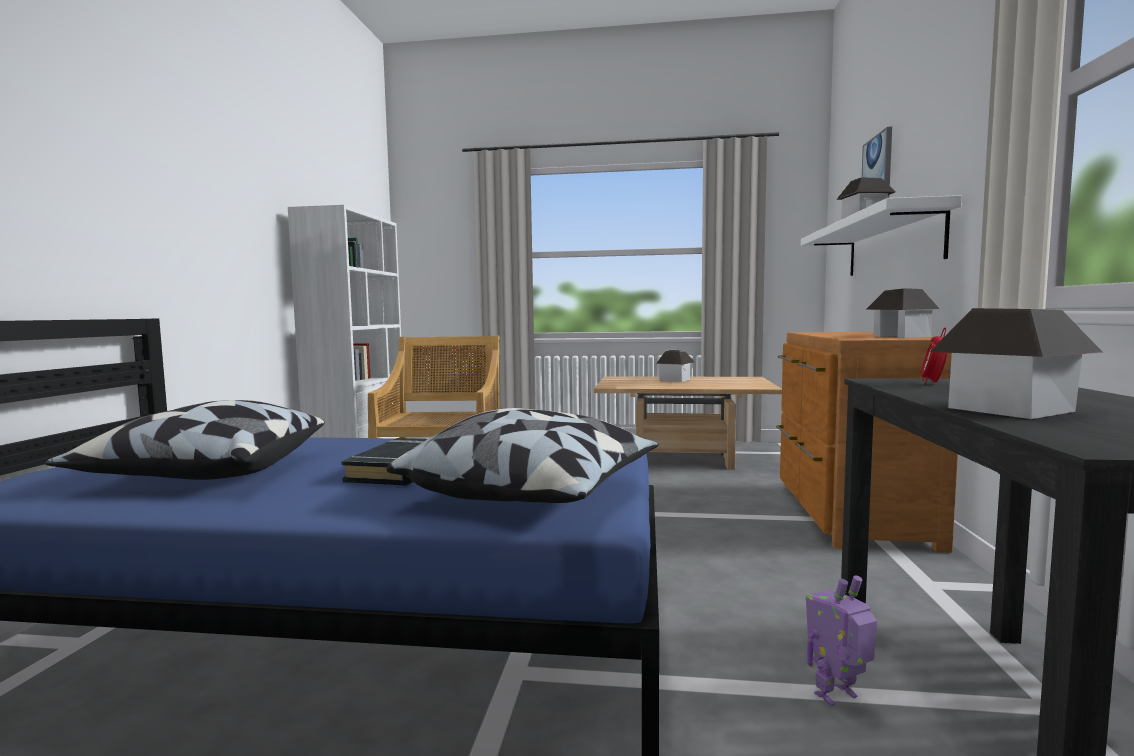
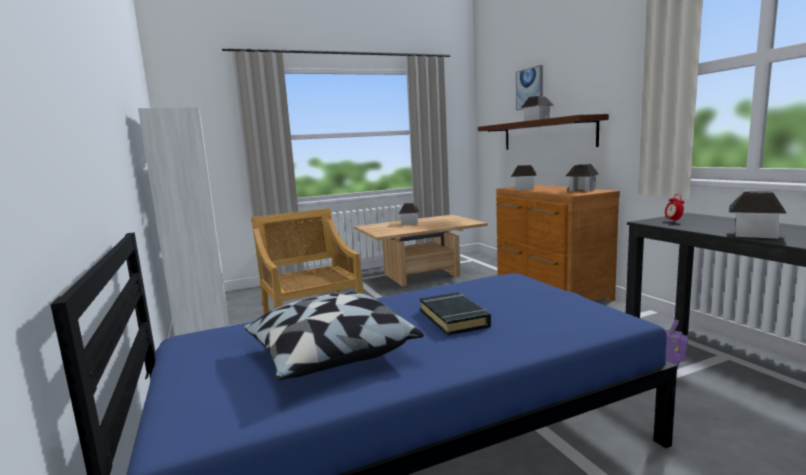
camera: 30 degrees left, 5 degrees up
(534, 494) = (562, 314): pillow -> none
(823, 333) = (524, 188): none -> toy house
(891, 244) = (546, 134): white shelf -> brown shelf

